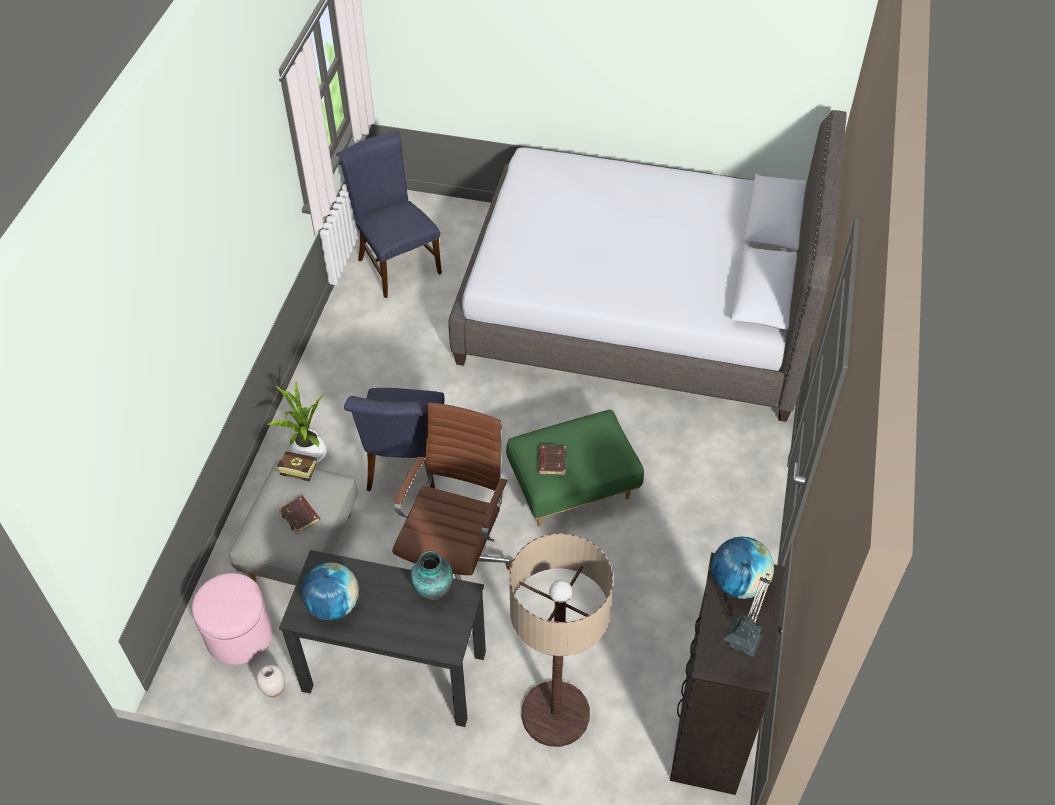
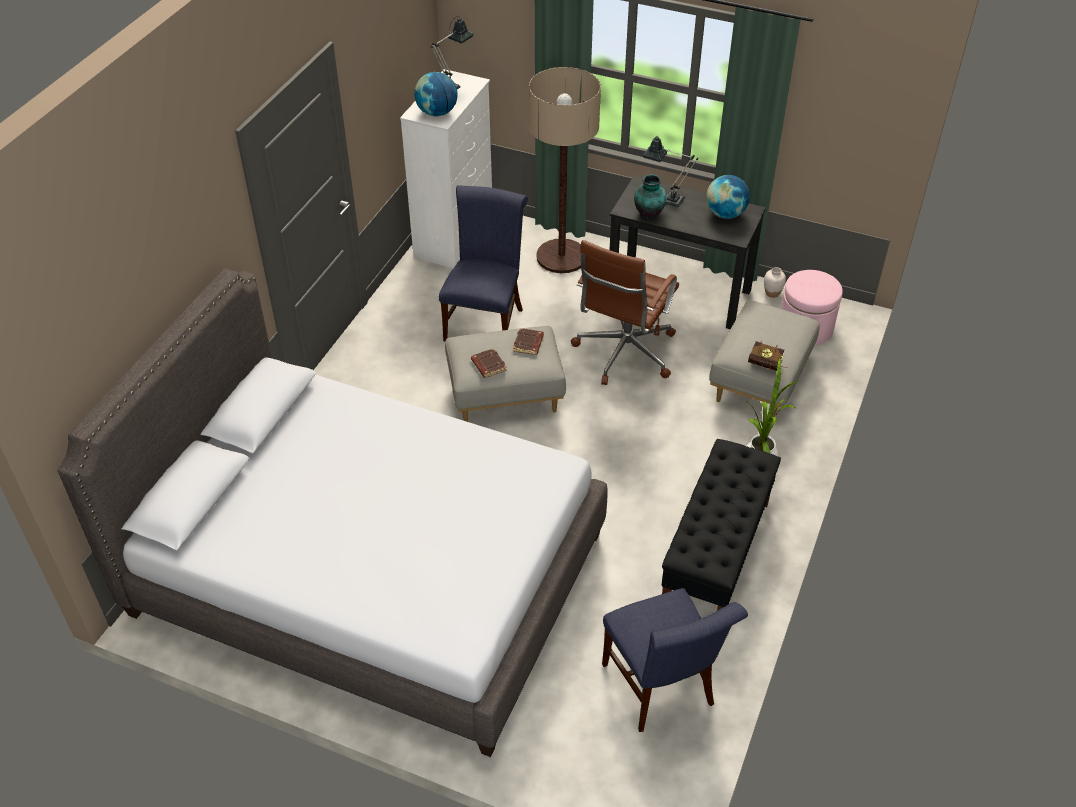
camera: 170 degrees left, 5 degrees down
(300, 516) = (759, 330): brown book -> brown book (488, 365)
(354, 361) = (716, 555): none -> black bench
(405, 469) = (662, 434): blue chair -> blue chair (485, 321)
(410, 622) = (667, 199): none -> table lamp
(572, 489) = (506, 396): green ottoman -> grey ottoman
(709, 730) = (455, 237): black dresser -> white dresser

